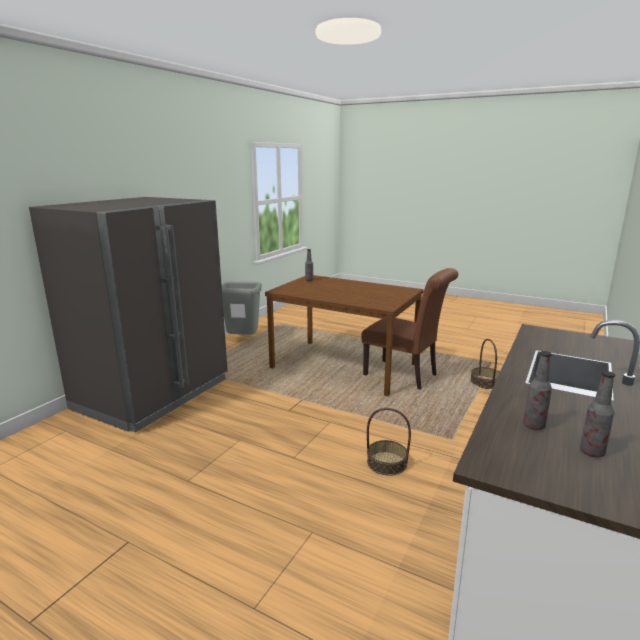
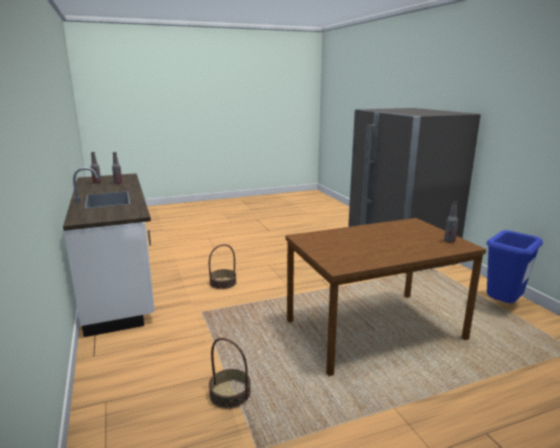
camera: 130 degrees right, 0 degrees up
(243, 340) = (502, 306): grey trash can -> blue trash can
(405, 376) = (311, 351): brown chair -> none

